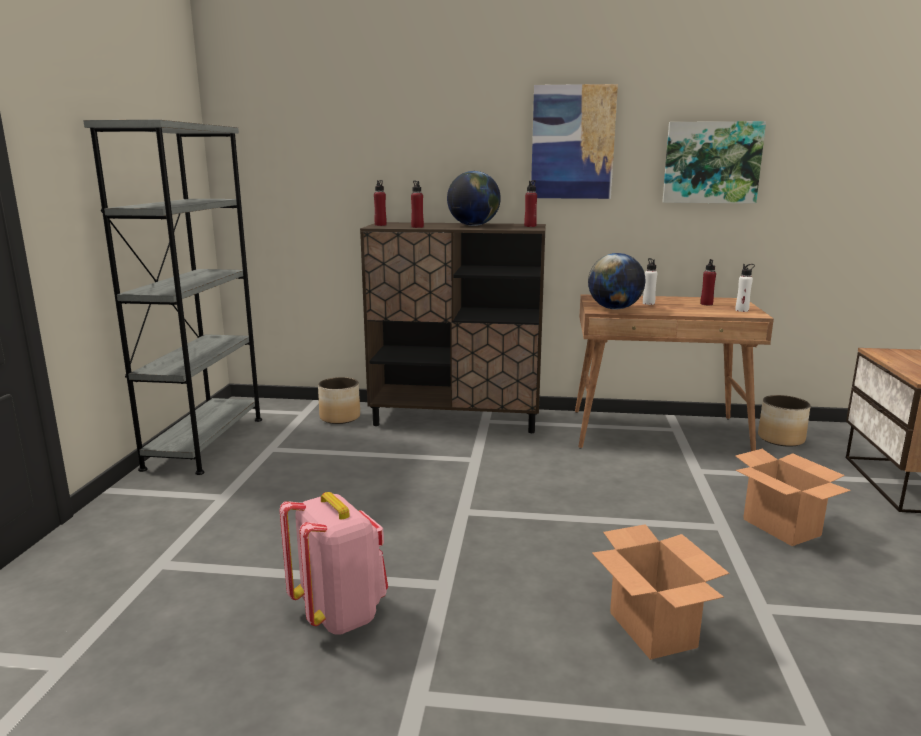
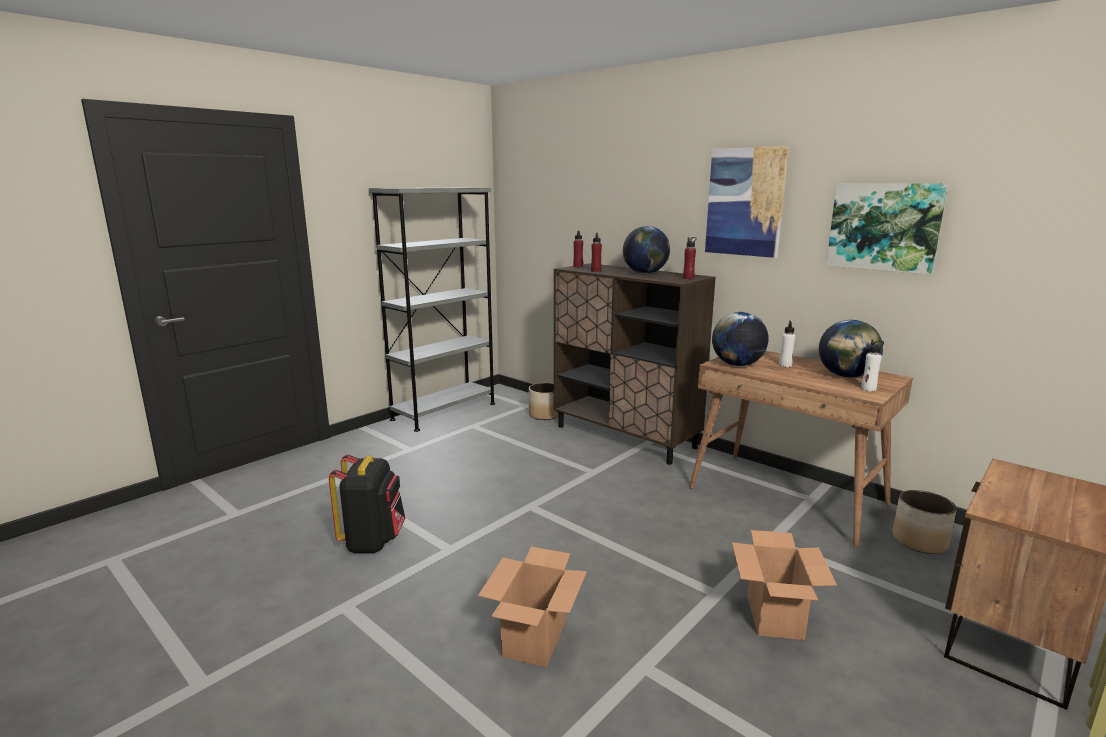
camera: 35 degrees right, 0 degrees up
(340, 613) = (373, 541): pink backpack -> black backpack
(706, 304) = (846, 376): red bottle -> globe

